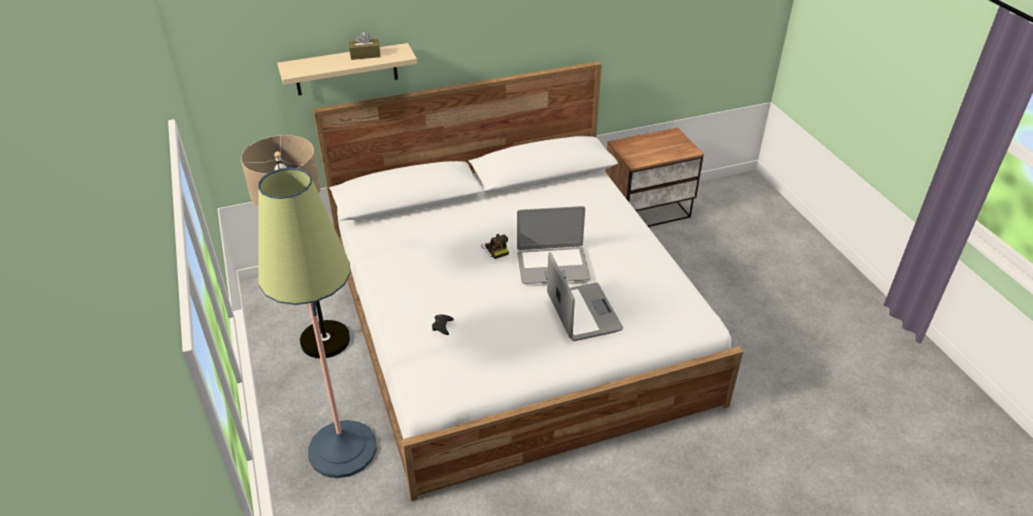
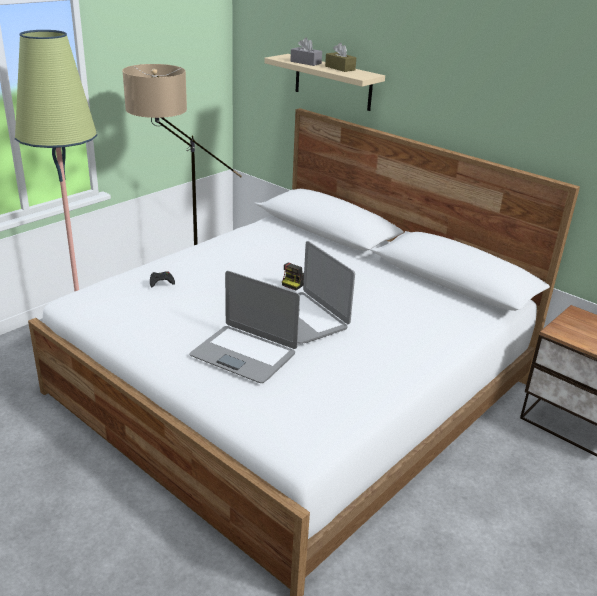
camera: 60 degrees right, 10 degrees down
(327, 64) = (305, 62): none -> grey tissue box
(583, 313) = (244, 354): laptop -> laptop turned 75 degrees clockwise

